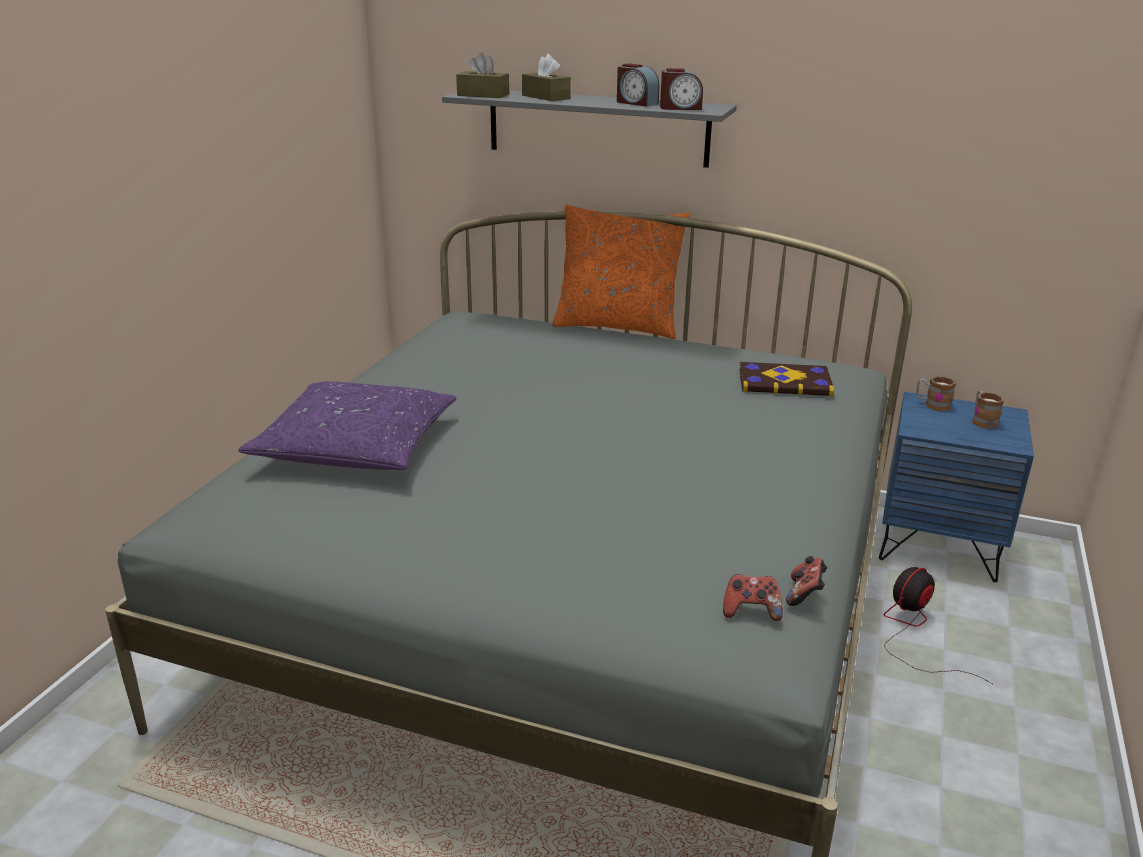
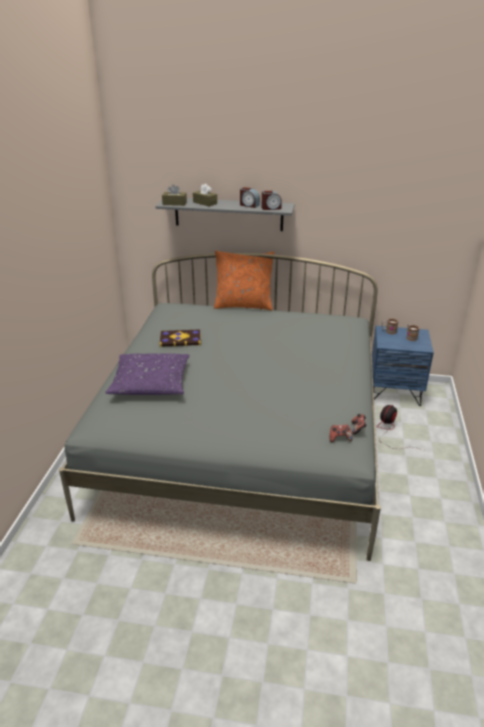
camera: 10 degrees left, 5 degrees up
(784, 382) = (327, 329): book -> book (180, 339)

